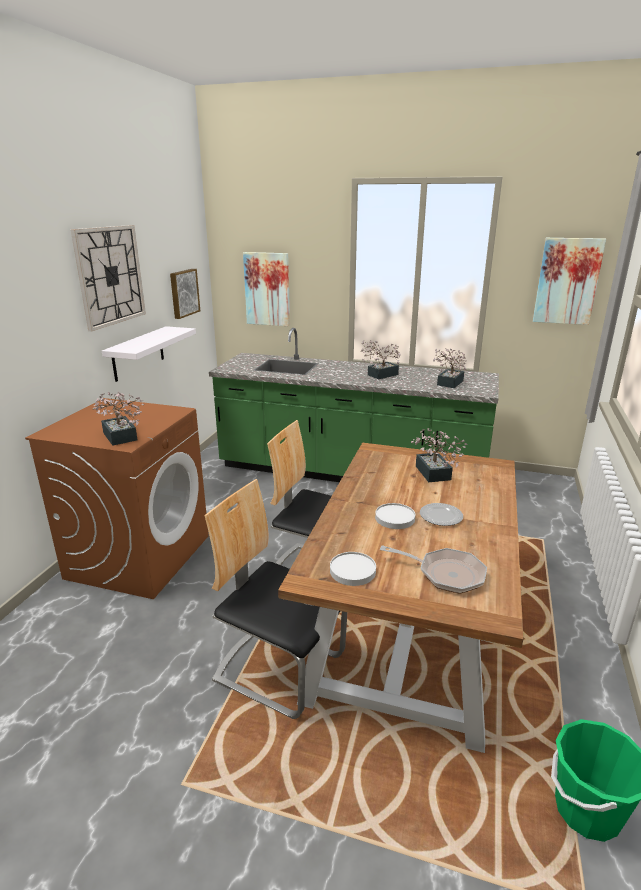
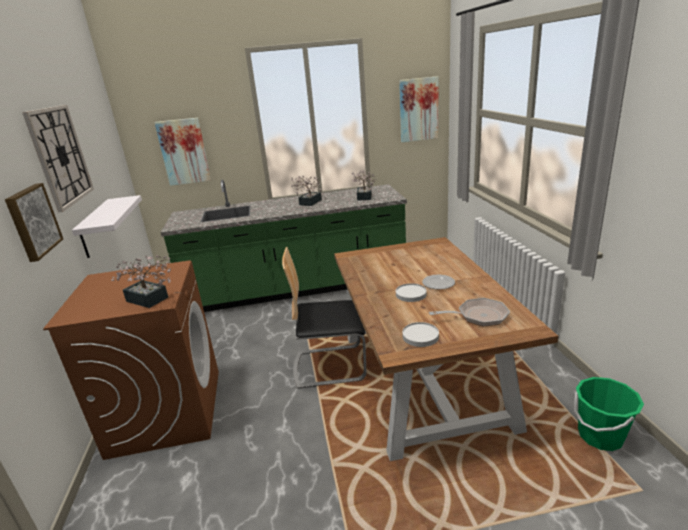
camera: 25 degrees left, 0 degrees up
(183, 293) = (111, 166): picture -> picture (32, 221)
(279, 667) = (356, 442): chair -> none
(434, 475) = (406, 260): potted plant -> none

